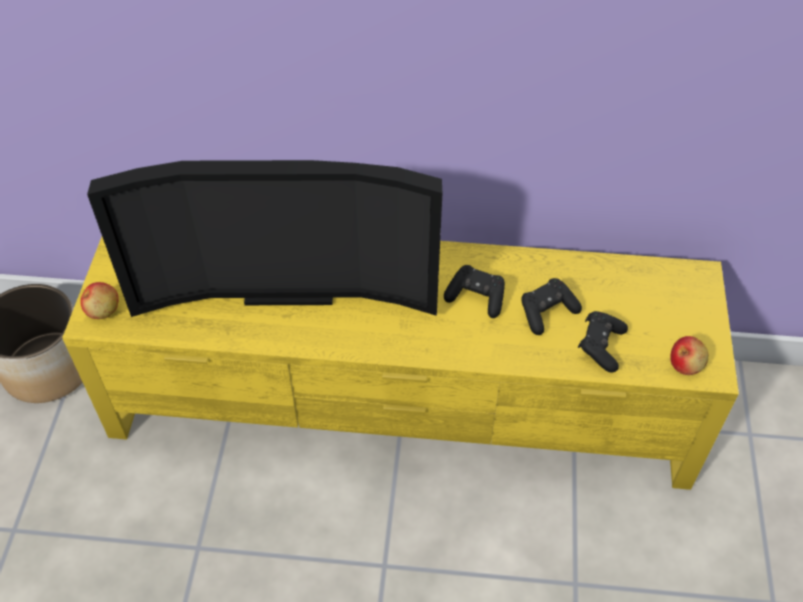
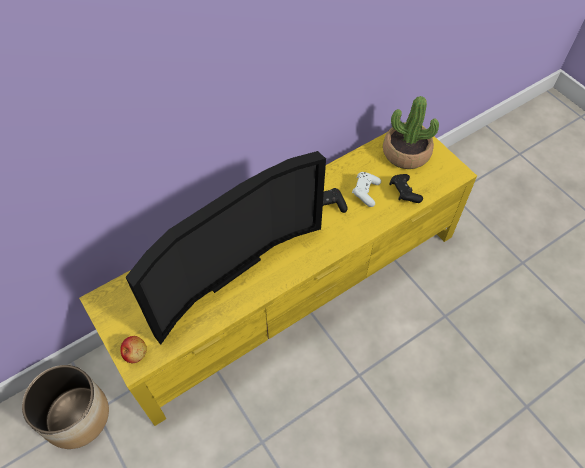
camera: 40 degrees left, 5 degrees up
(547, 312) = (365, 192): black game controller -> white game controller
(658, 299) = (406, 153): none -> potted plant
(685, 364) = (445, 176): apple -> none

